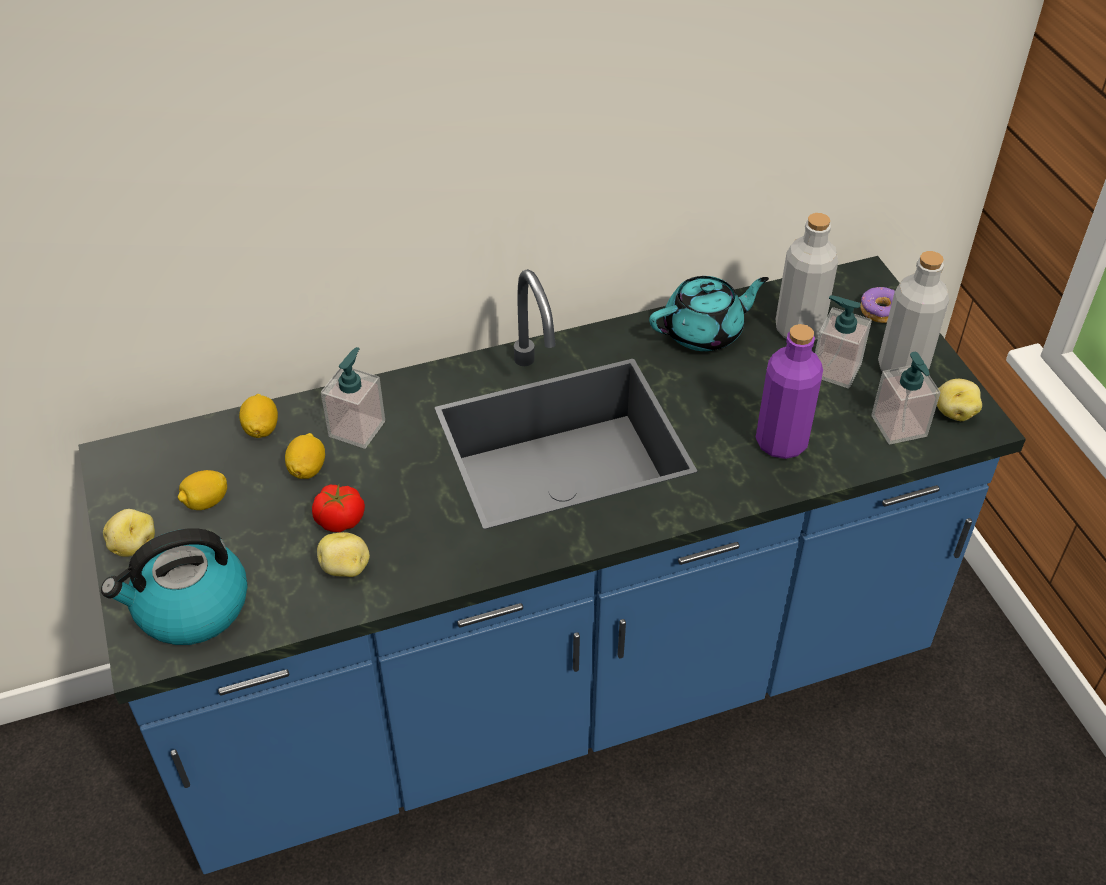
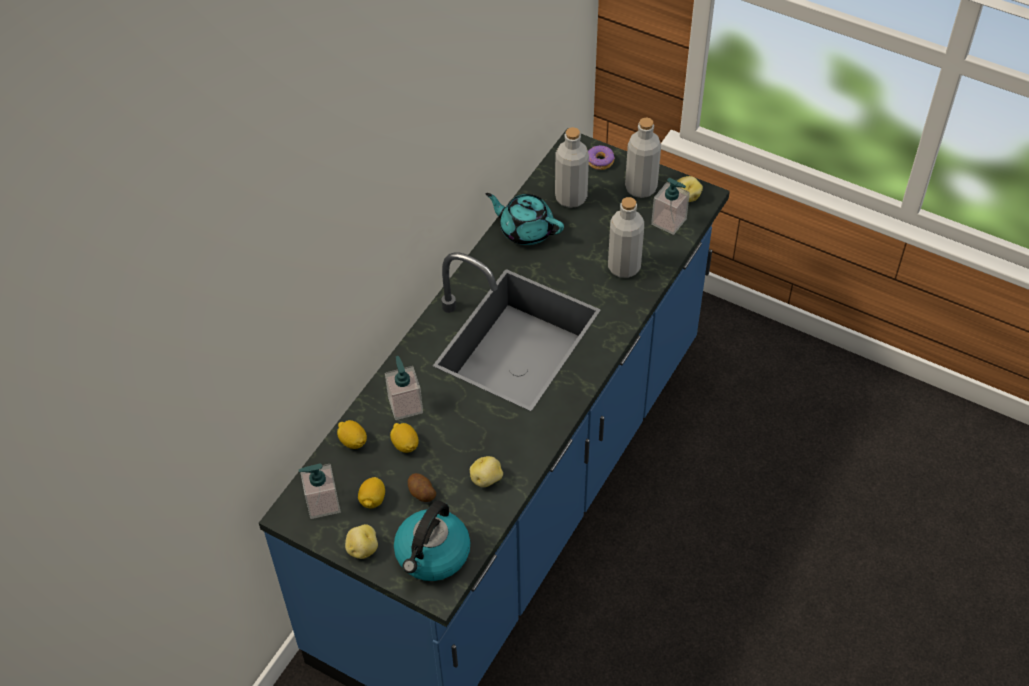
camera: 40 degrees left, 5 degrees up
(261, 532) = (421, 493): none -> potato
(340, 521) = (455, 458): tomato -> none
(704, 332) = (525, 230): turquoise teapot -> turquoise teapot turned 90 degrees counterclockwise
(781, 442) = (624, 267): purple bottle -> grey bottle
(835, 370) = (610, 210): soap dispenser -> soap dispenser (322, 503)

